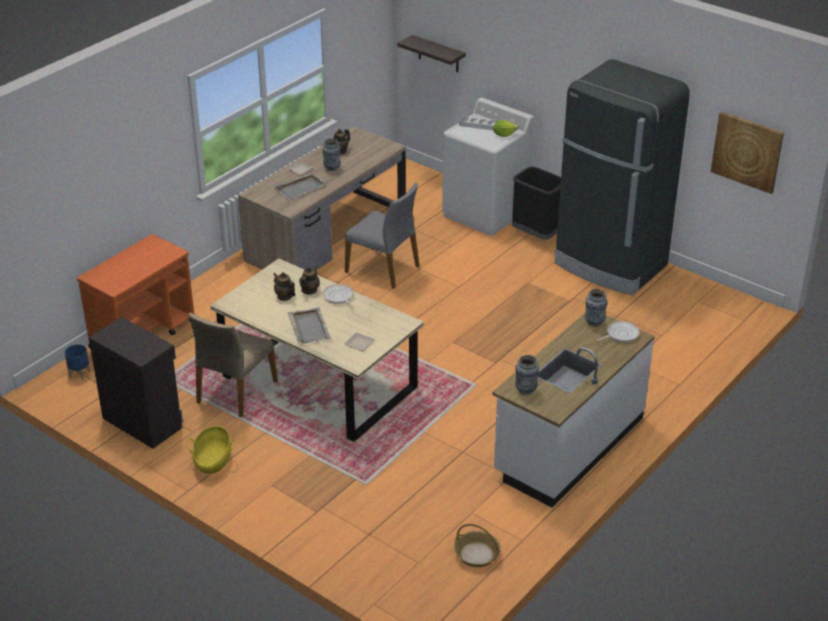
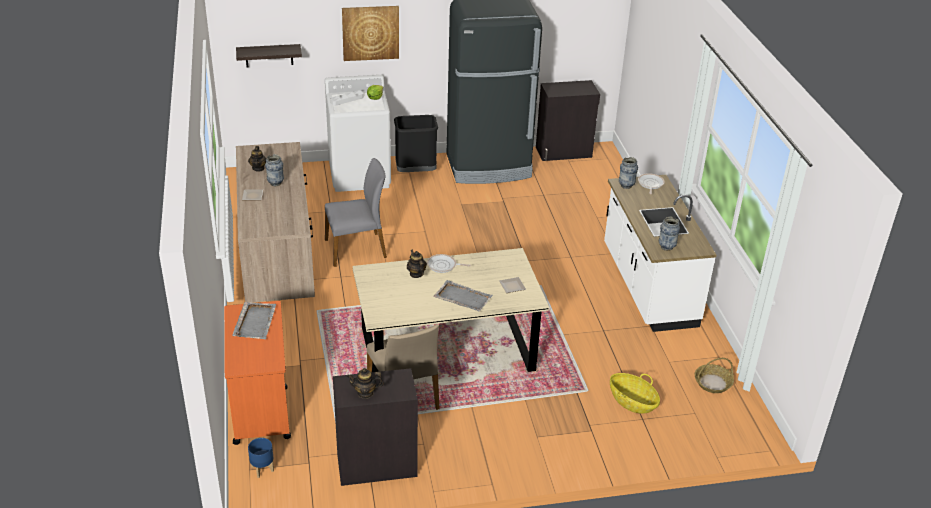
camera: 50 degrees left, 0 degrees up
(213, 460) = (472, 451): basket -> basket (632, 402)
(284, 296) = (407, 288): teapot -> teapot (365, 393)
(300, 187) = (277, 208): grey tray -> grey tray (255, 321)
(708, 291) = (564, 152): none -> black cabinet
(747, 152) = (578, 32): picture -> picture (370, 32)

